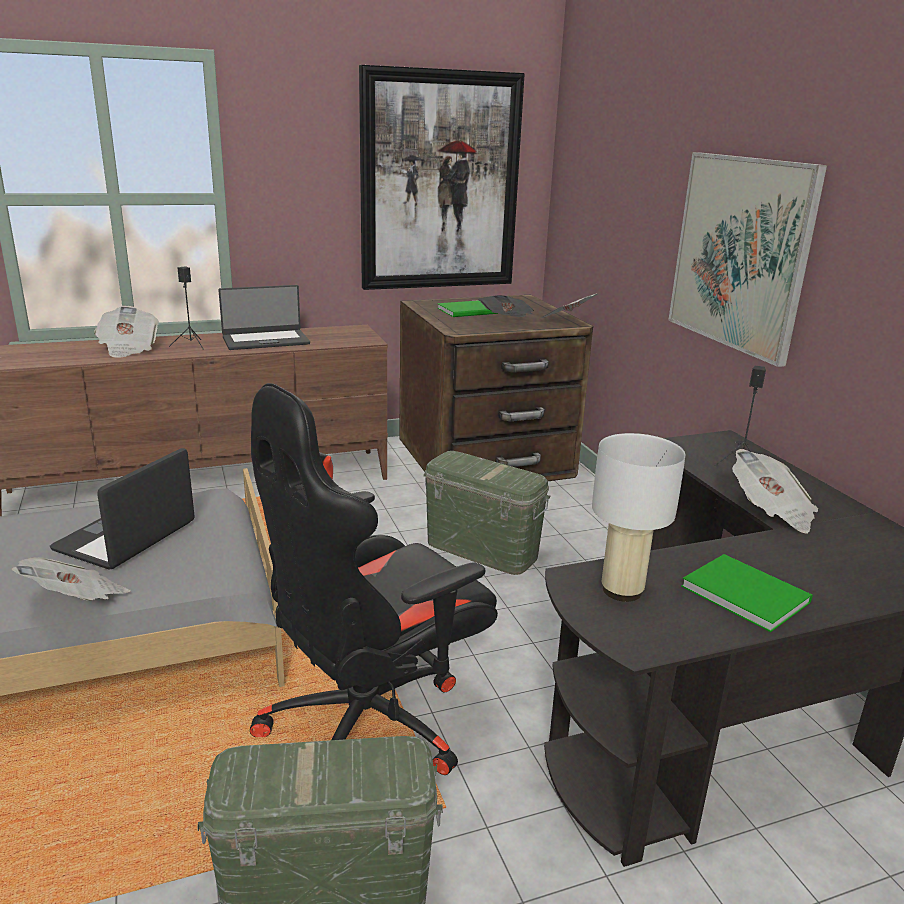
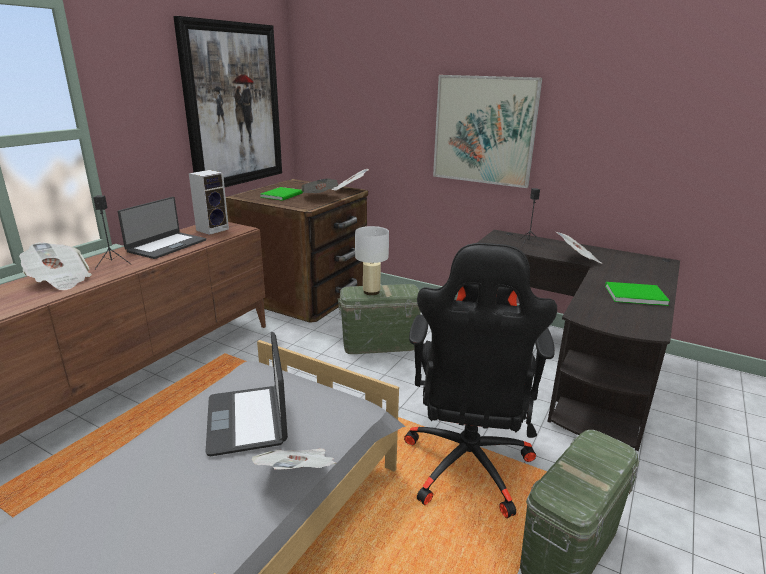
camera: 40 degrees left, 0 degrees up
(341, 335) = (213, 229): none -> speaker
(621, 591) = (603, 313): white table lamp -> white table lamp (371, 292)

